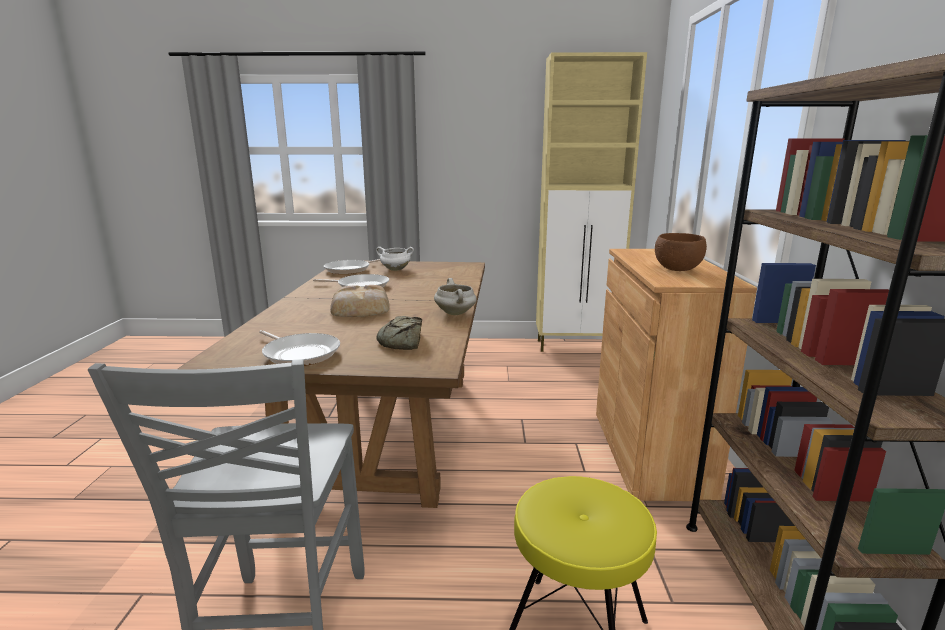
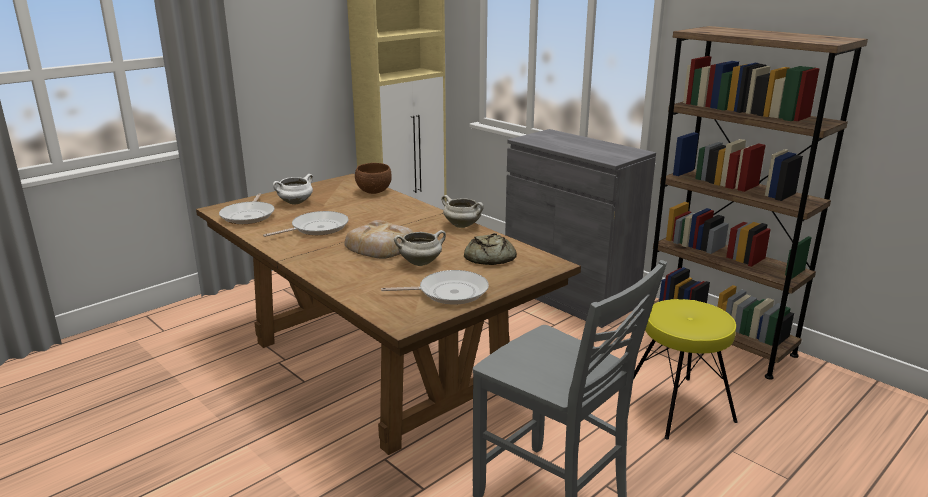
camera: 45 degrees left, 5 degrees up
(349, 327) = (420, 262): none -> white cooking pot
(649, 452) = (569, 295): brown cabinet -> grey cabinet
(676, 269) = (592, 149): brown bowl -> brown bowl (373, 192)

